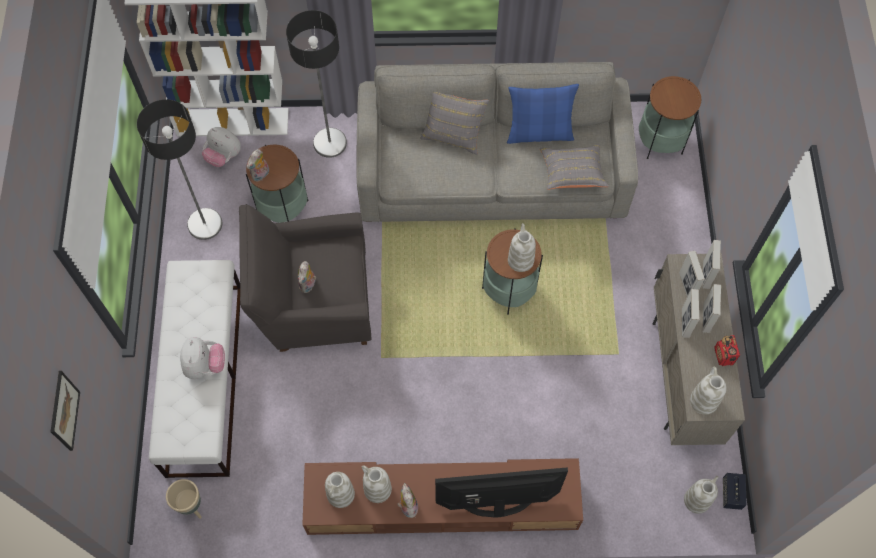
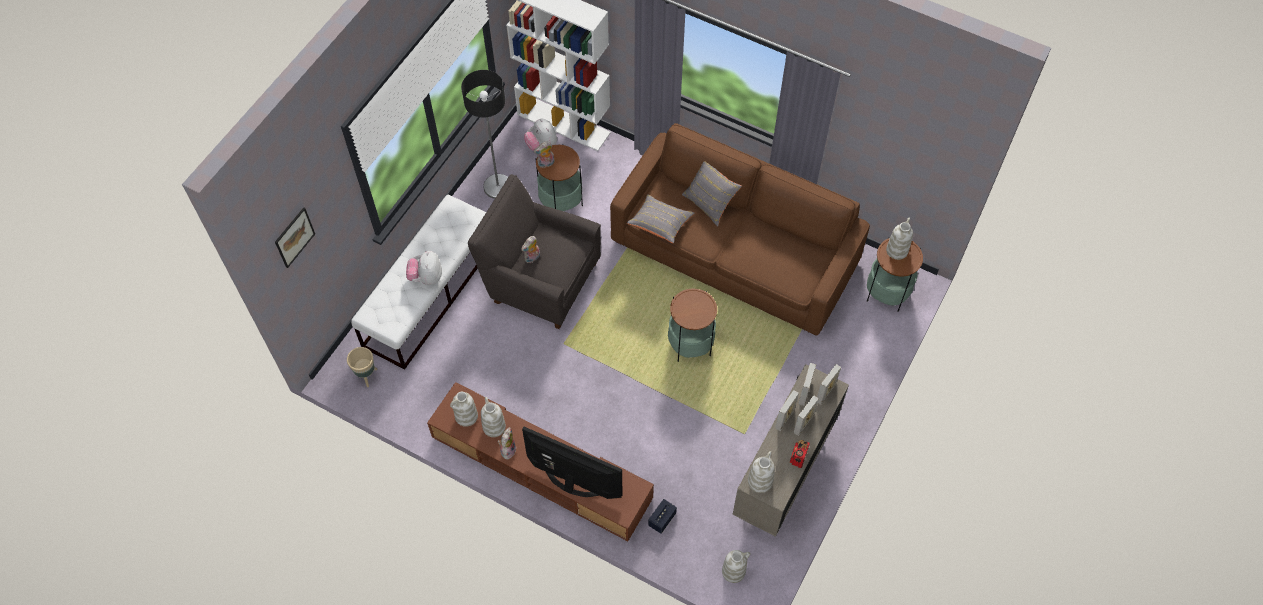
camera: 30 degrees right, 5 degrees down
(205, 366) = (426, 277): plush toy -> plush toy turned 150 degrees clockwise
(330, 142) = (625, 172): floor lamp -> none
(491, 172) = (735, 251): grey sofa -> brown sofa
(520, 260) = (695, 315): white vase -> white vase (897, 250)
(539, 133) = (776, 233): blue pillow -> none
(572, 173) = (782, 275): grey pillow -> grey pillow (660, 224)
(731, 494) = (764, 582): speaker -> speaker (662, 519)

